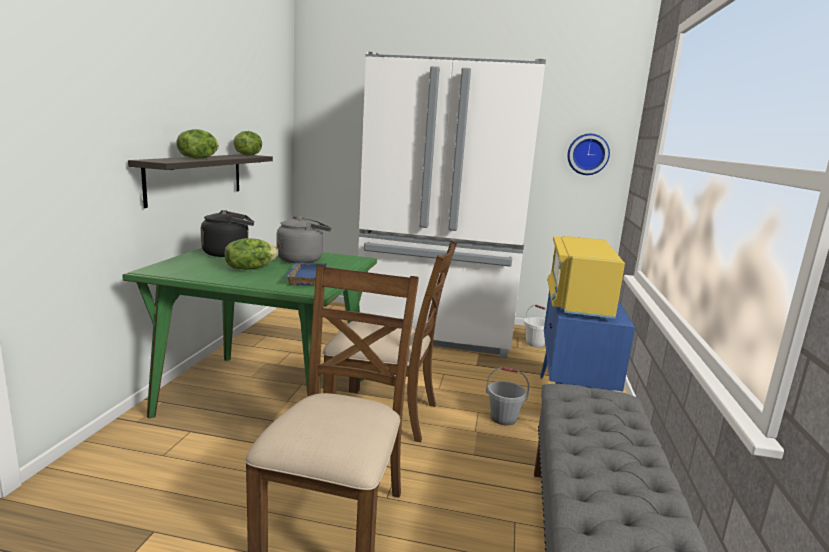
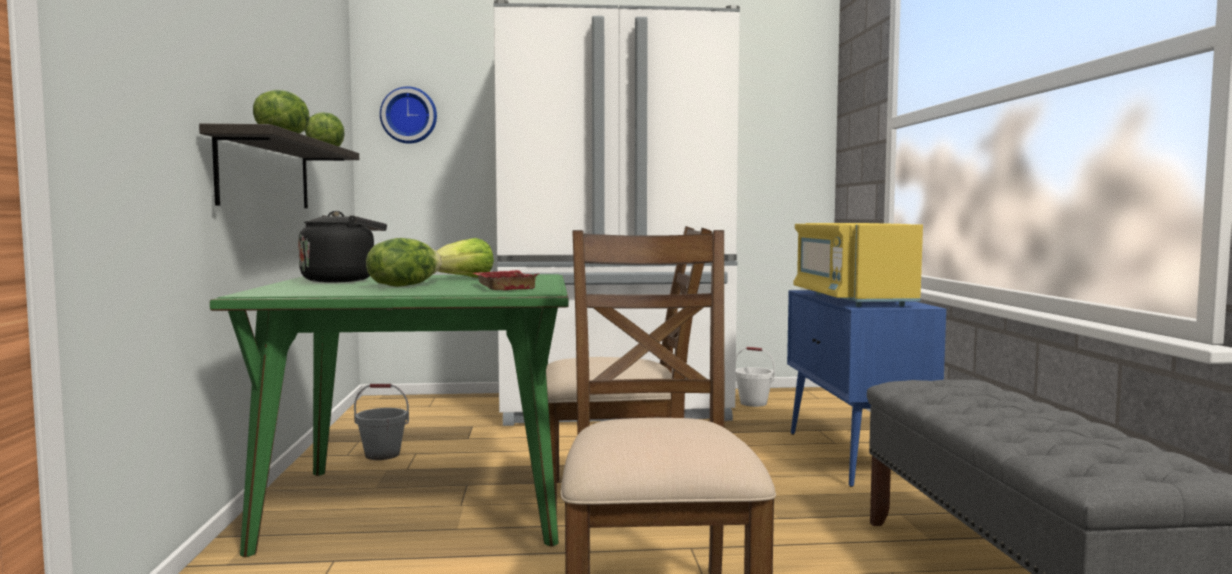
camera: 15 degrees left, 10 degrees down
(302, 259) = (464, 278): grey kettle -> lettuce
(305, 277) = (501, 286): blue tray -> red tray
(503, 418) = (783, 478): grey bucket -> grey bucket (382, 455)
(588, 154) = (779, 141): wall clock -> wall clock (409, 115)

